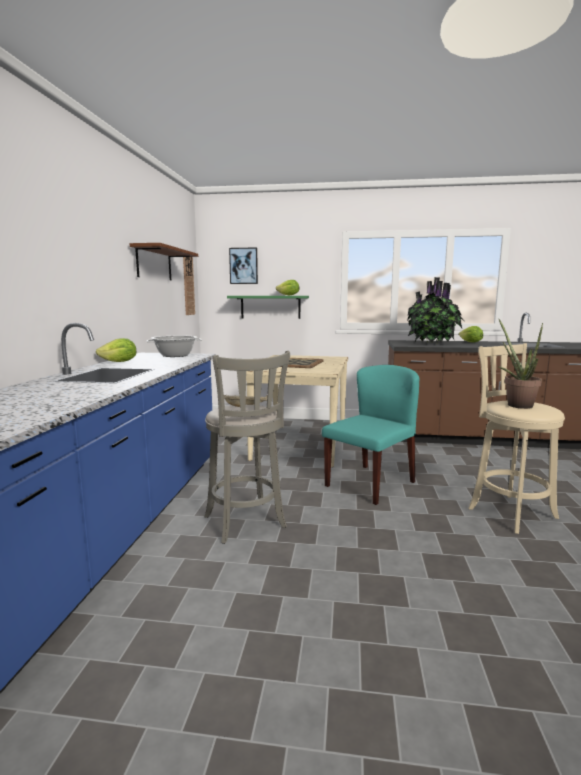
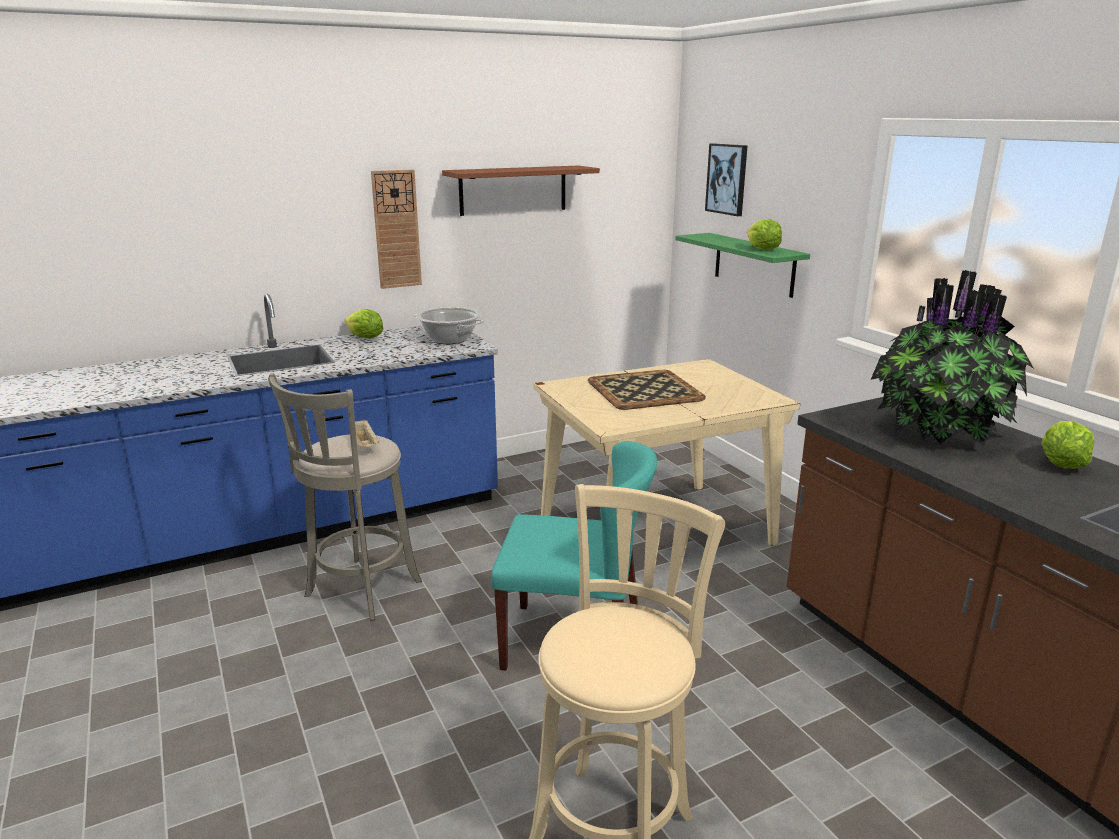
camera: 55 degrees right, 10 degrees up
(188, 284) = (630, 209): wall clock -> wall clock (396, 229)
(516, 404) = (609, 631): potted plant -> none

